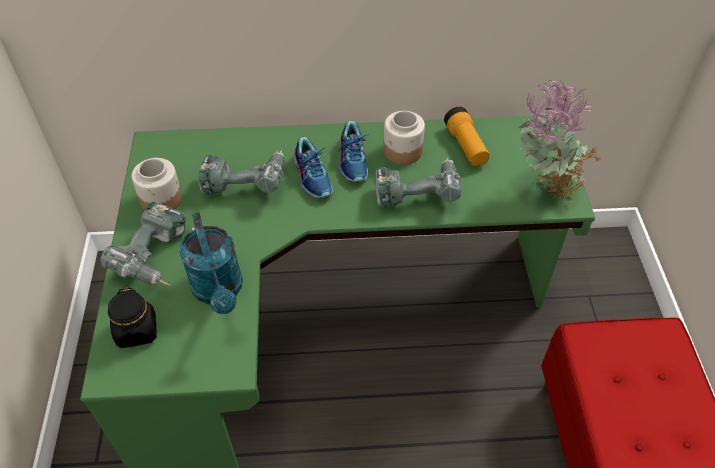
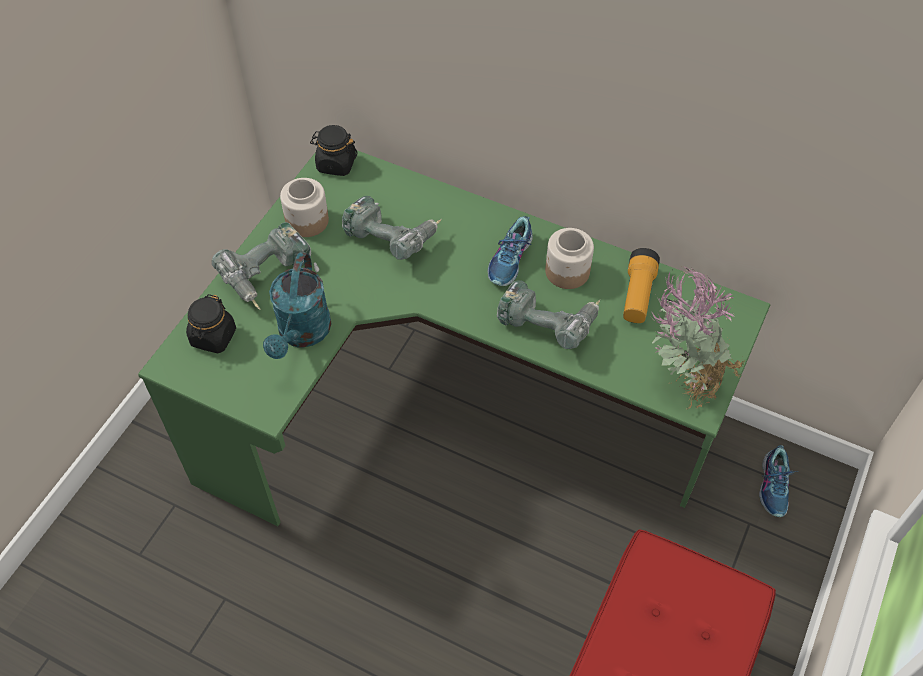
camera: 30 degrees right, 5 degrees up
(157, 147) = (336, 164): none -> black jar
(313, 176) = (460, 259): shoe -> shoe (774, 486)

